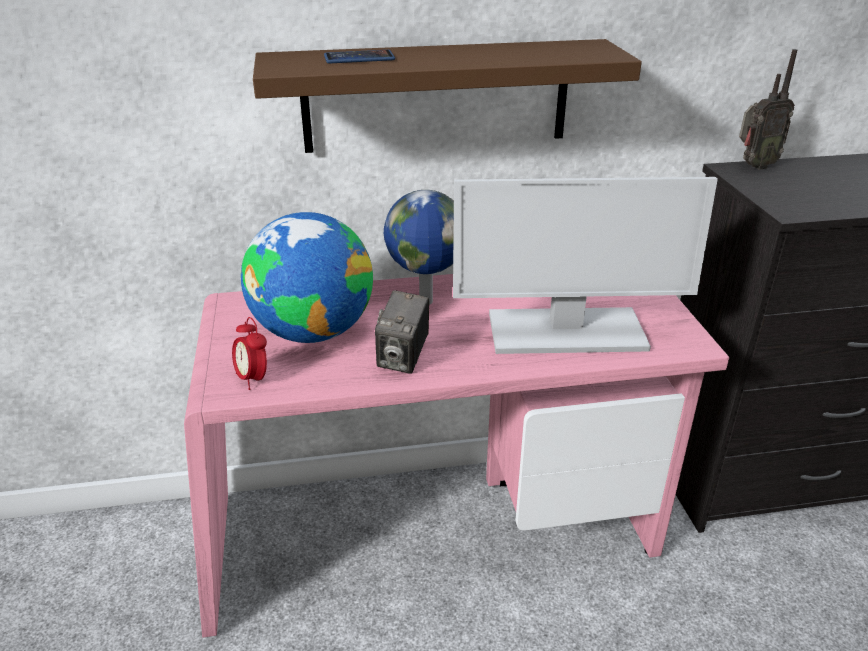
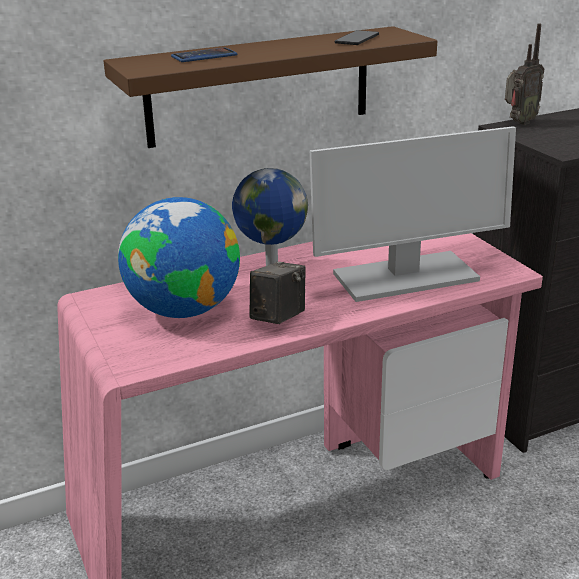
camera: 15 degrees left, 5 degrees down
(253, 379) = (152, 354): alarm clock -> none
(403, 358) = (278, 317): camera -> camera turned 150 degrees counterclockwise
(547, 52) = (357, 39): none -> phone

